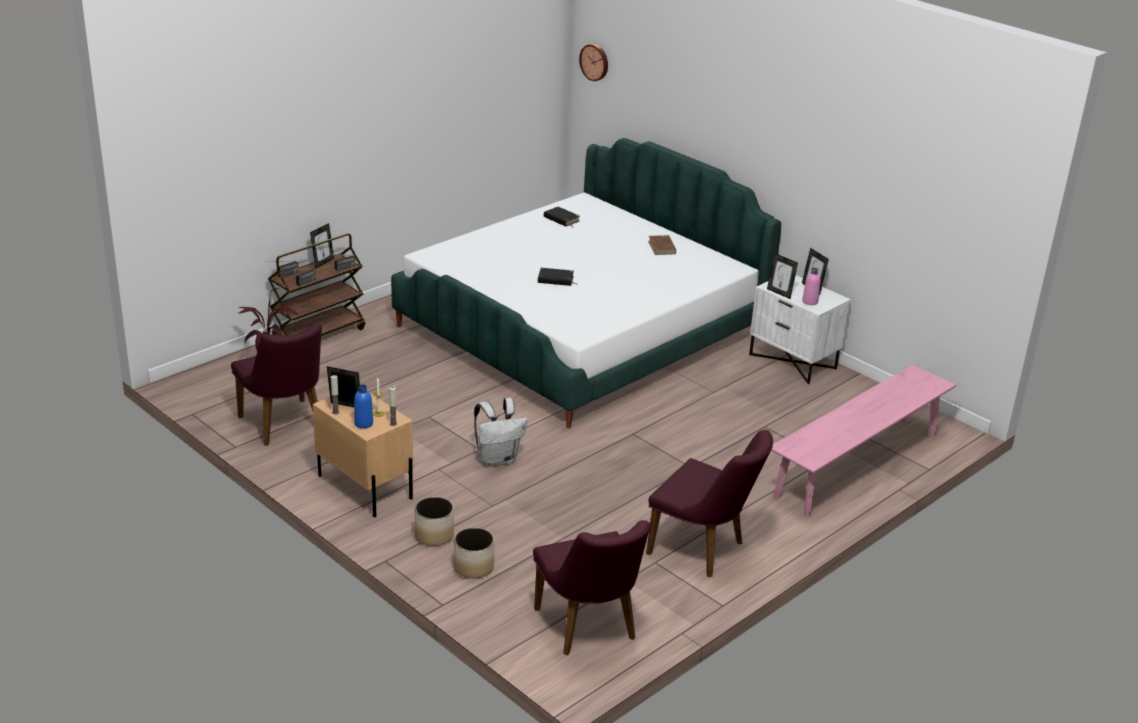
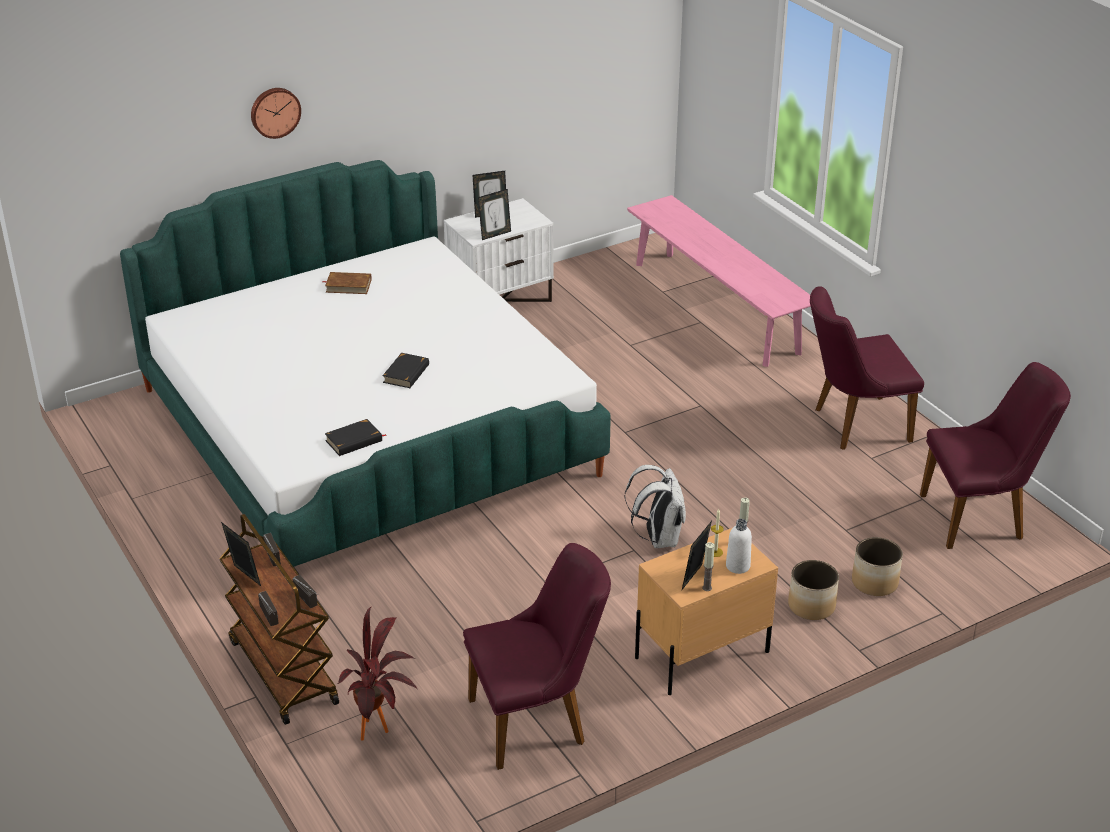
camera: 75 degrees left, 5 degrees up
(363, 423) = (738, 566): blue bottle -> white bottle
(561, 219) = (226, 345): black book -> black book (354, 441)
(595, 62) = (75, 145): wall clock -> wall clock (274, 112)
(703, 550) = (853, 425): purple chair -> purple chair turned 150 degrees counterclockwise
(810, 302) = (521, 221): pink bottle -> none

